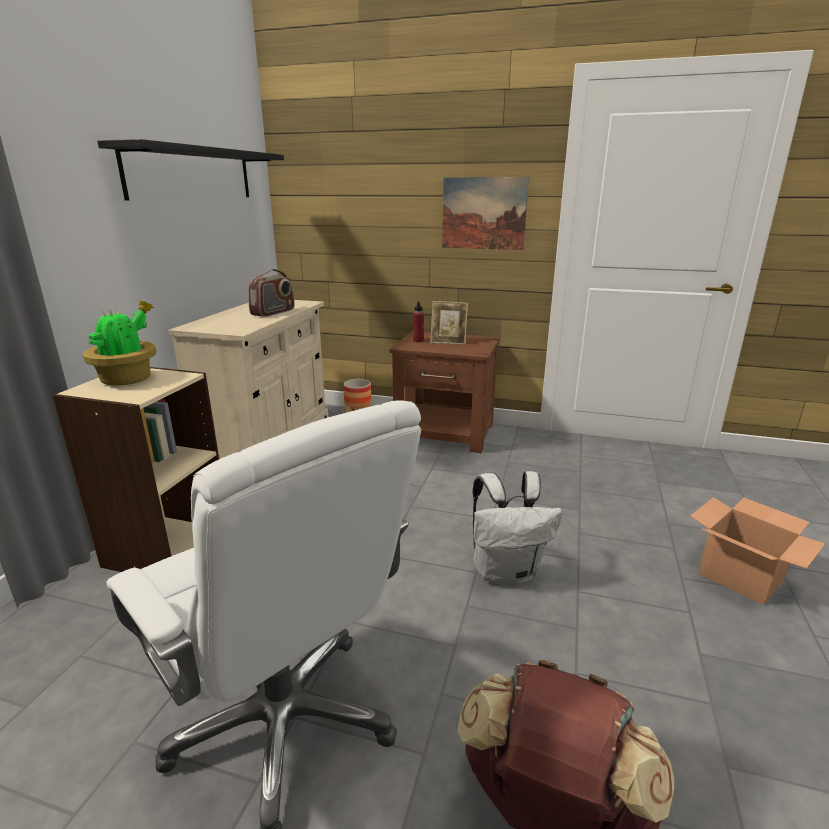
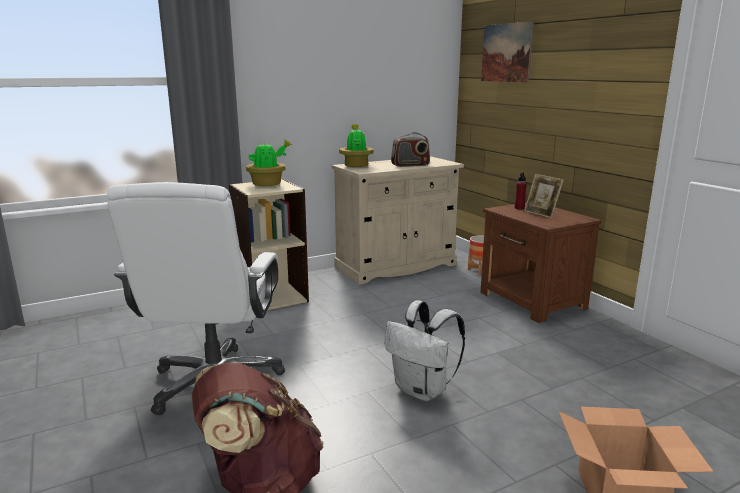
camera: 45 degrees right, 5 degrees down
(192, 174) = (376, 62): black shelf -> none
(207, 324) = (356, 165): none -> potted plant
(483, 213) = (599, 97): picture -> picture (506, 53)

